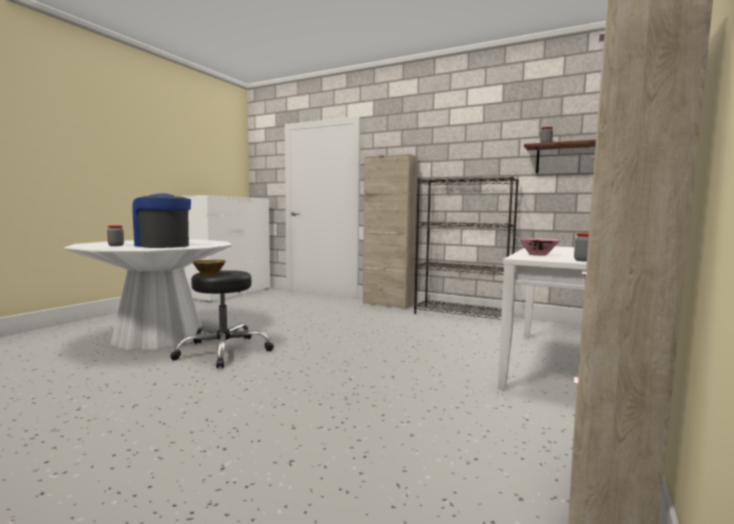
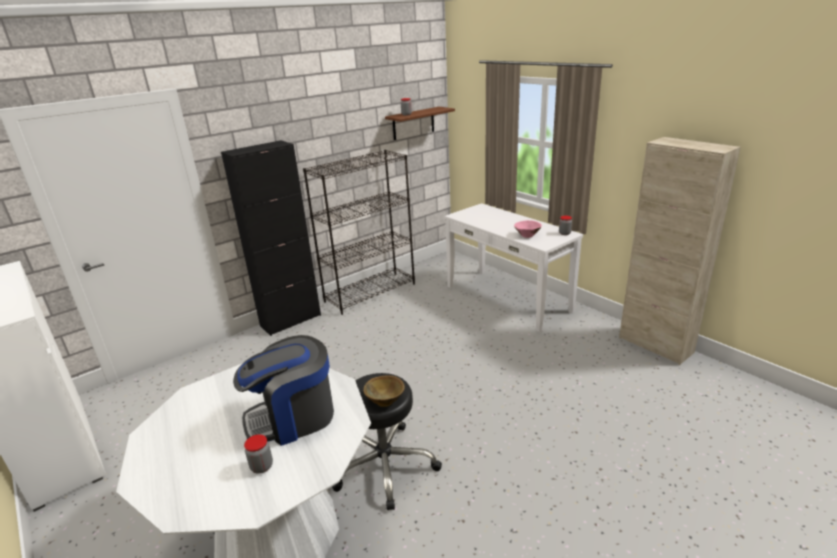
camera: 65 degrees left, 20 degrees up
(387, 304) = (291, 320): beige cabinet -> black cabinet

